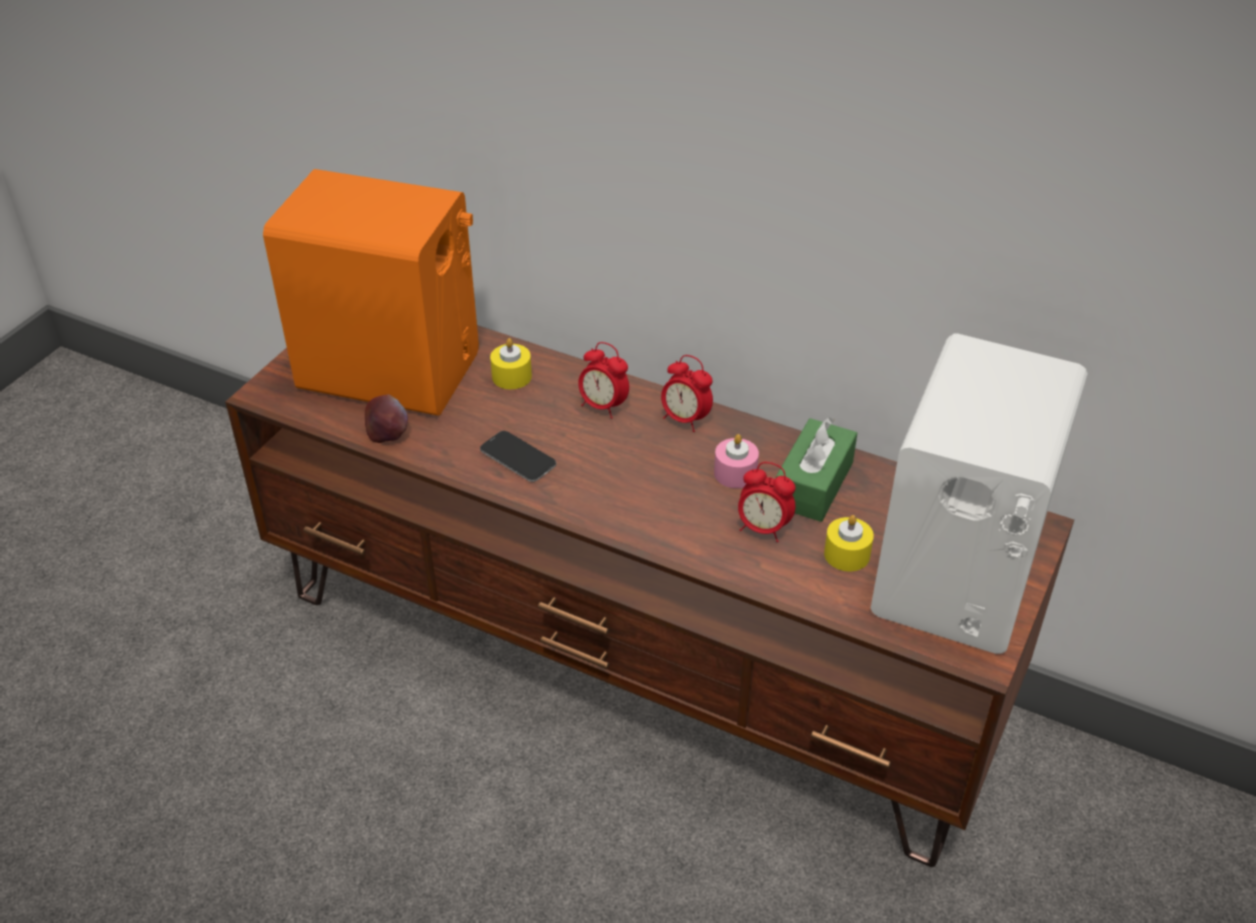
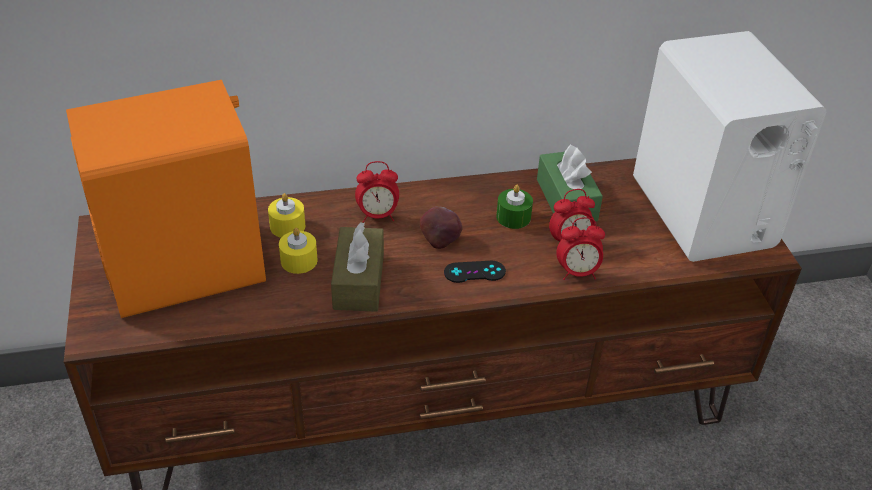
camera: 40 degrees left, 0 degrees up
(388, 434) = (239, 315): apple -> apple (441, 239)
(518, 457) = (359, 281): phone -> brown tissue box
(633, 505) = (474, 272): none -> black game controller
(685, 419) = (442, 198): alarm clock -> alarm clock (577, 272)
(735, 473) = (513, 217): pink candle -> green candle
(847, 554) = (634, 233): yellow candle -> yellow candle (299, 260)

